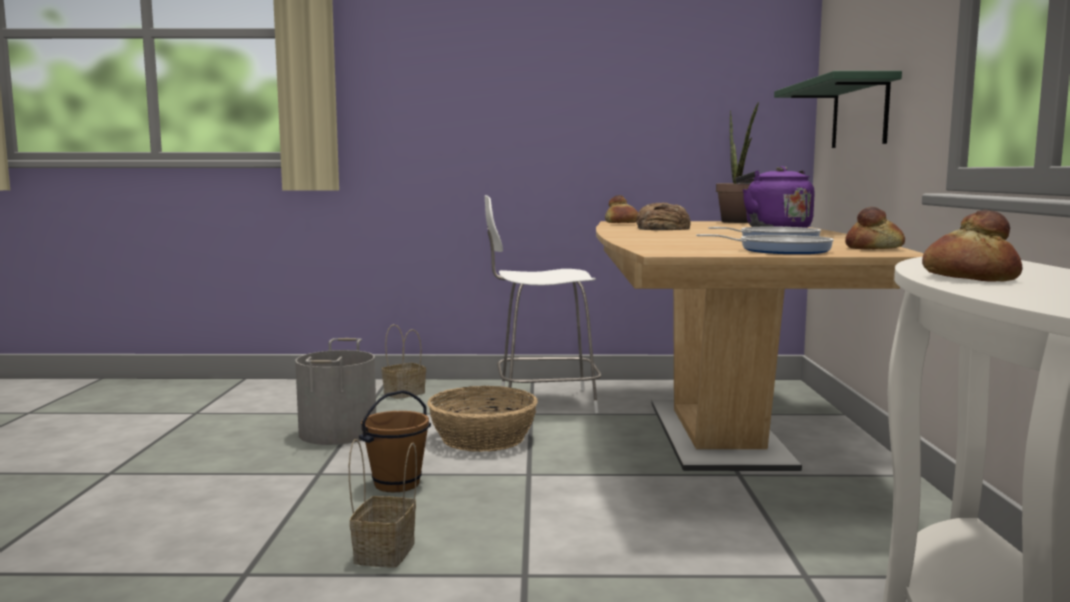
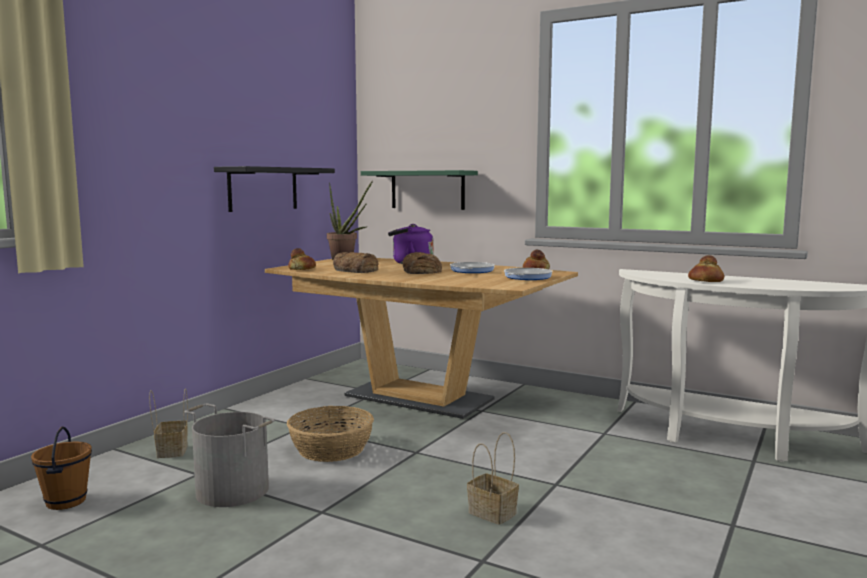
camera: 60 degrees left, 0 degrees up
(396, 484) = (381, 490): brown bucket -> brown bucket (65, 502)
(542, 402) = (284, 418): white chair -> none
(611, 120) = (263, 189): none -> black shelf
(718, 234) = (421, 271): none -> bread

